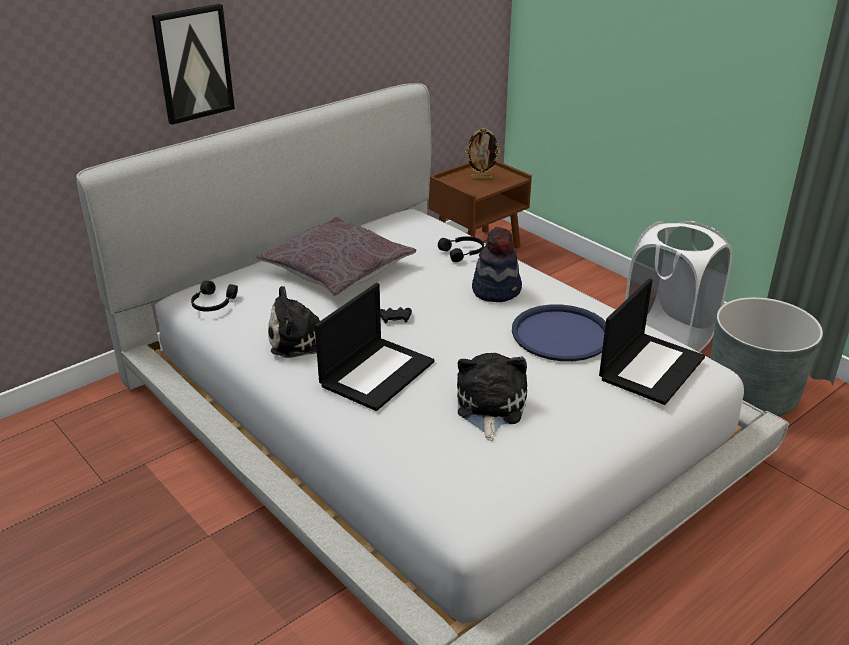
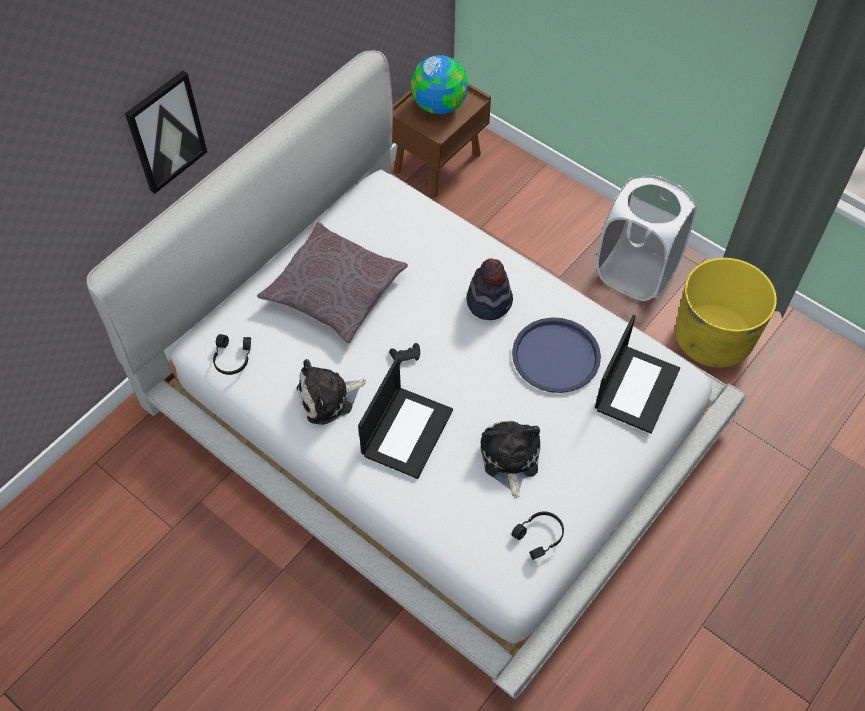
camera: 10 degrees left, 25 degrees up
(463, 253) = (448, 248): black headphones -> black headphones (540, 536)
(481, 178) = (439, 105): picture frame -> globe
(751, 396) = (712, 338): grey planter -> yellow planter

